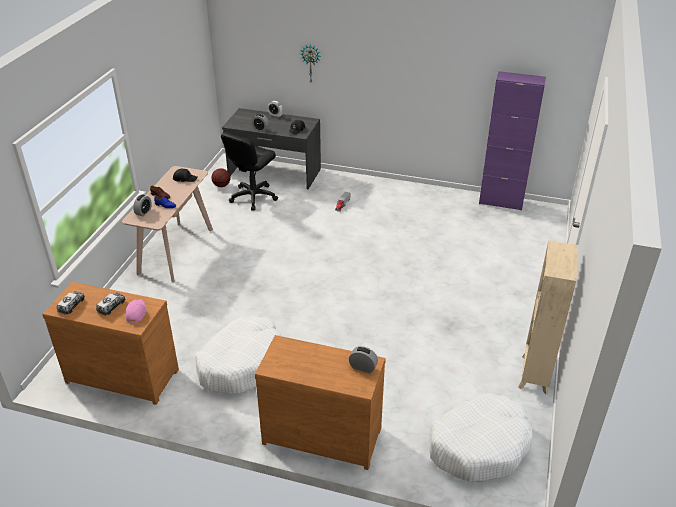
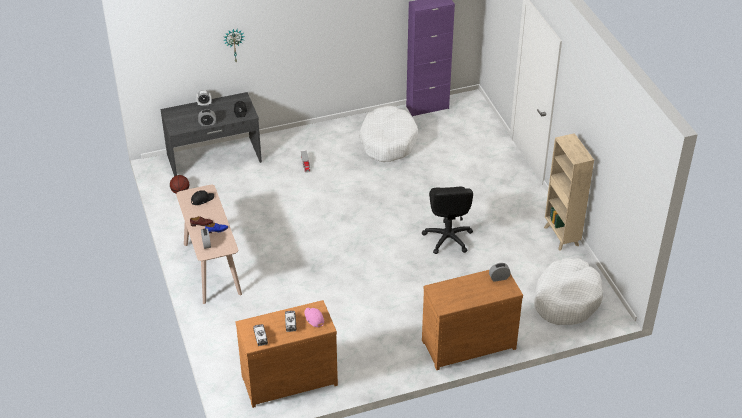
camera: 35 degrees left, 5 degrees up
(241, 363) = (365, 327): white dog bed -> white dog bed (388, 141)
(253, 197) = (221, 190): black office chair -> black office chair (447, 238)

